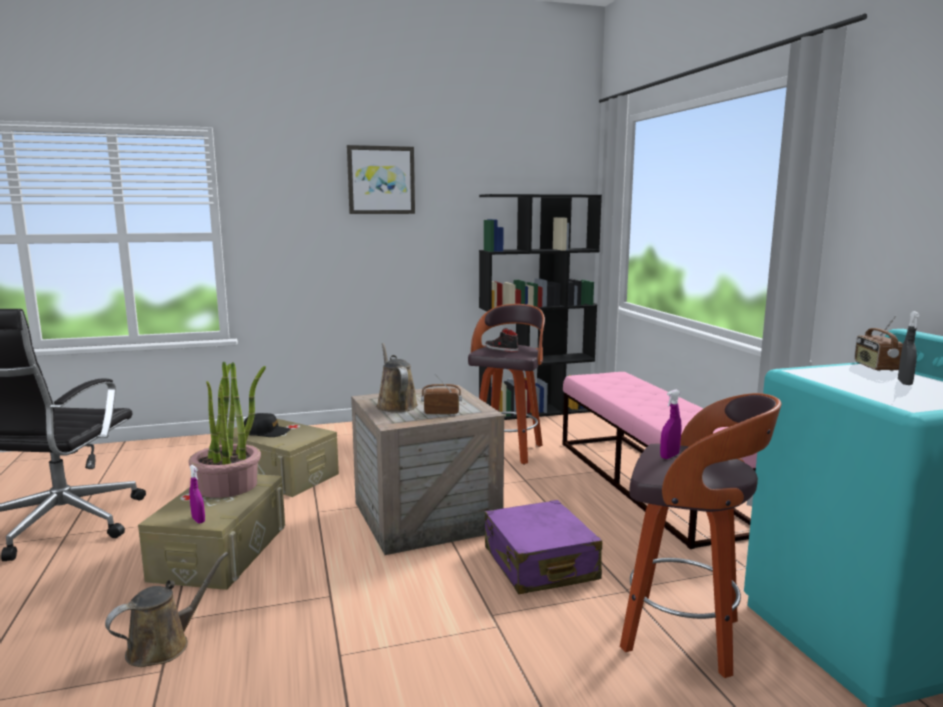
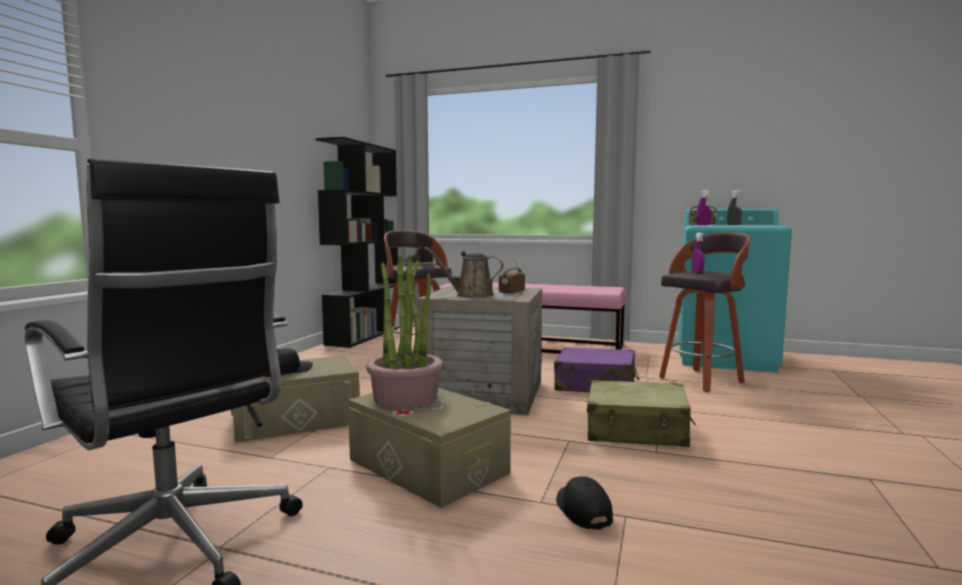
camera: 55 degrees left, 5 degrees down
(164, 645) = (582, 510): brown watering can -> black cap
(198, 520) = (472, 414): purple spray bottle -> purple spray bottle (703, 225)
(381, 180) = (245, 108): picture -> none
(397, 628) = (636, 430): none -> beige suitcase

